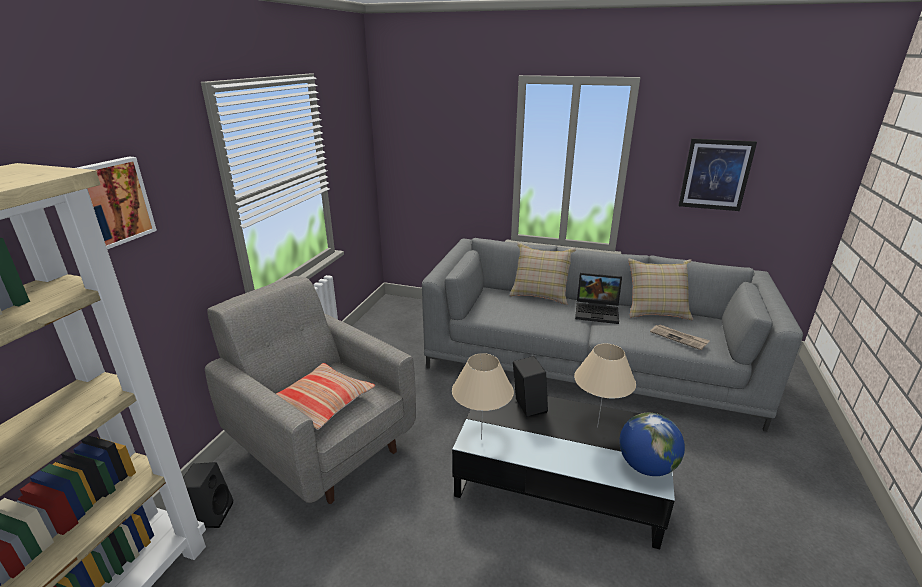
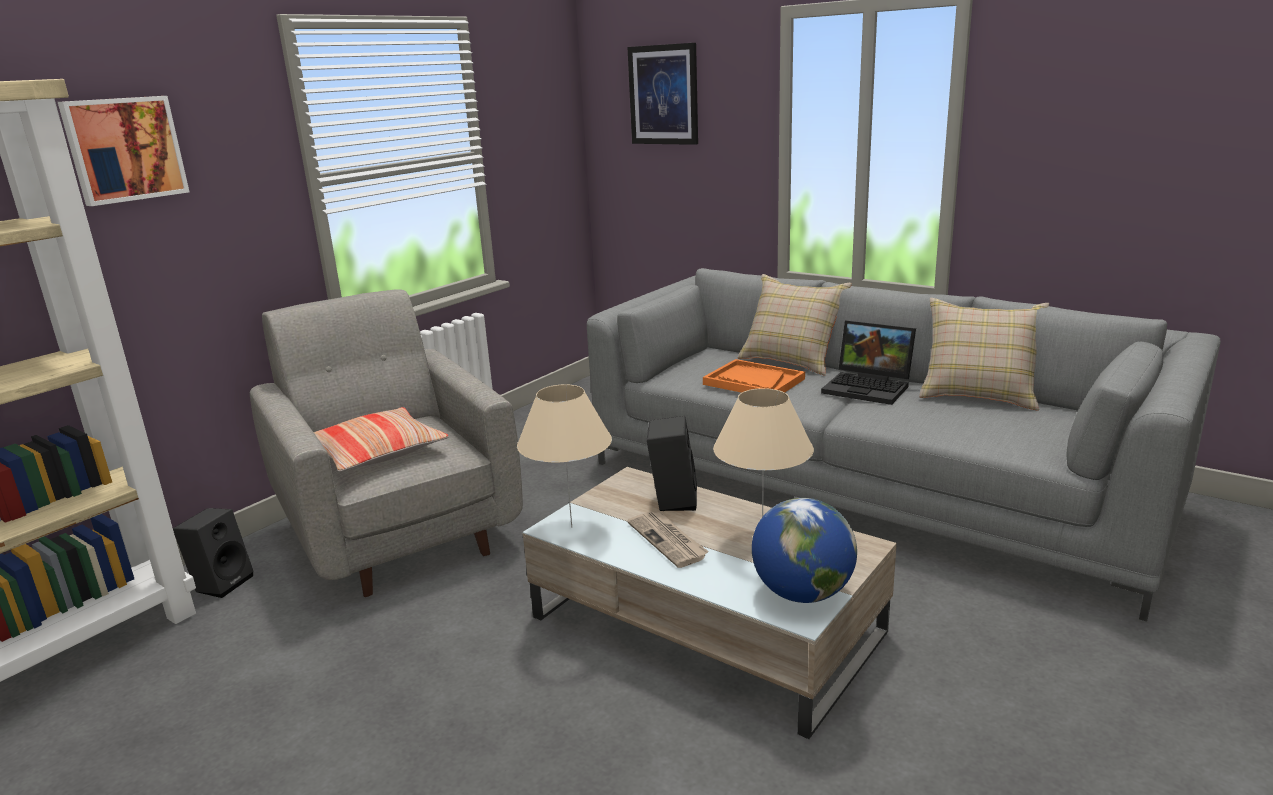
camera: 20 degrees right, 5 degrees down
(531, 314) = (753, 382): none -> orange tray
(558, 479) = (705, 624): black coffee table -> beige coffee table
(679, 338) = (986, 430): newspaper -> newspaper (668, 541)
(715, 174) = (1116, 154): picture -> picture (663, 95)

